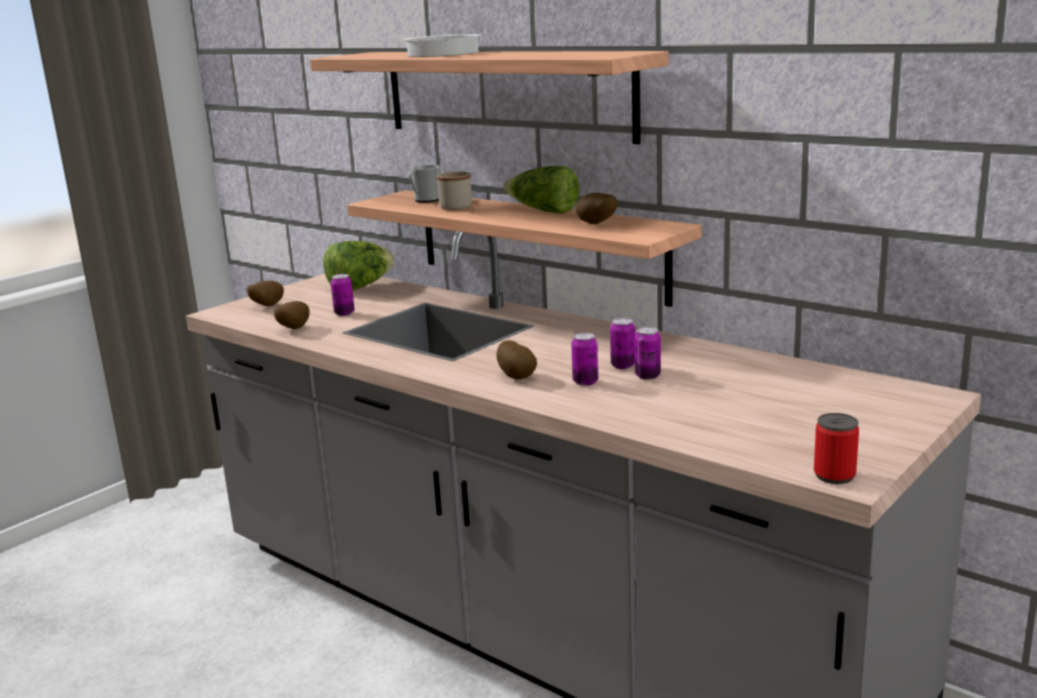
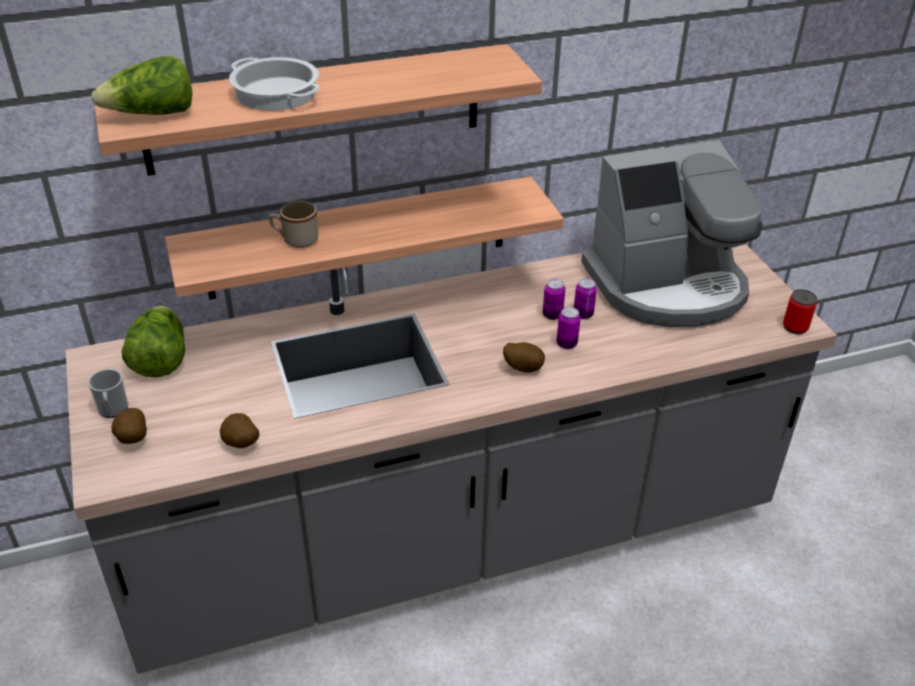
camera: 60 degrees left, 20 degrees up
(344, 313) = (235, 397): can -> none
(425, 200) = (241, 243): mug -> mug (113, 410)
(543, 211) = (390, 211): lettuce -> lettuce (152, 114)
(595, 224) = (473, 210): potato -> none
(778, 395) = (667, 285): none -> coffee machine

